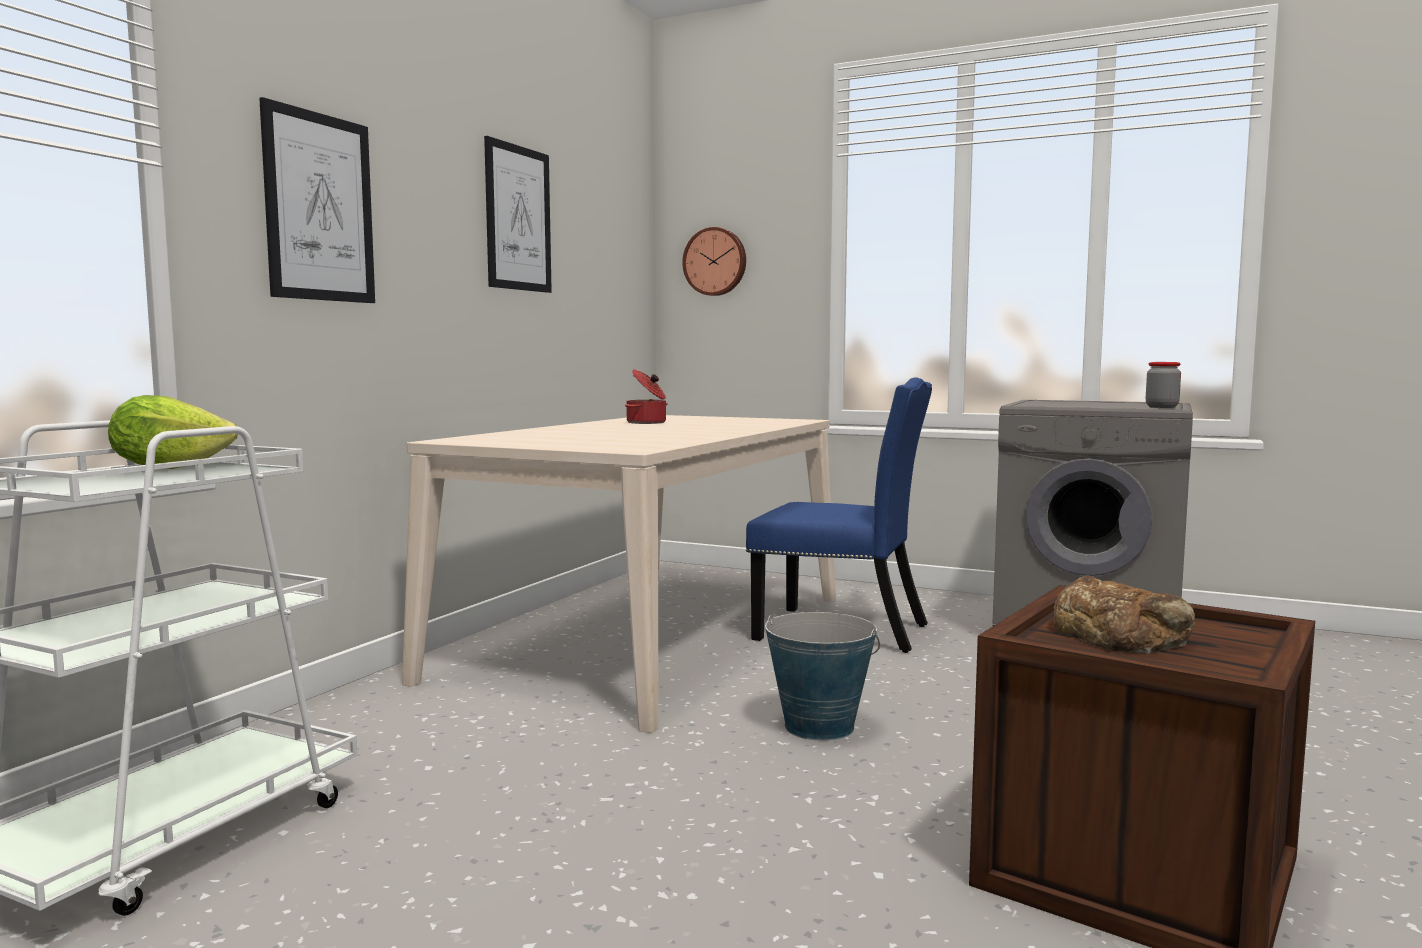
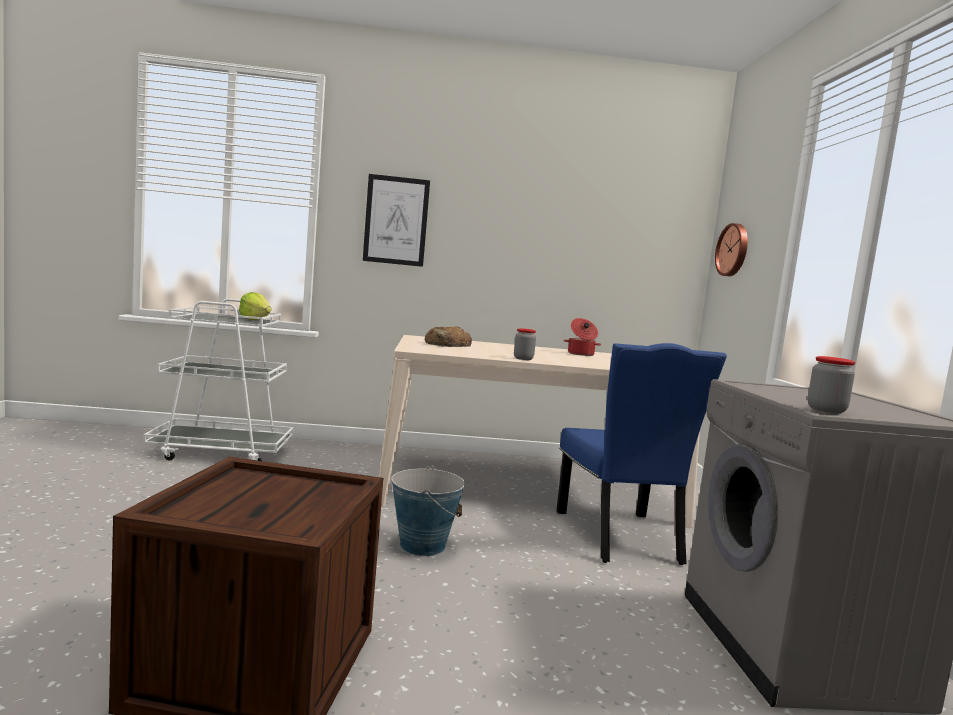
camera: 60 degrees right, 0 degrees up
(518, 218) = (547, 222): picture -> none
(710, 434) = (523, 359): none -> jar
(1120, 634) = (269, 493): bread -> bread (447, 344)

